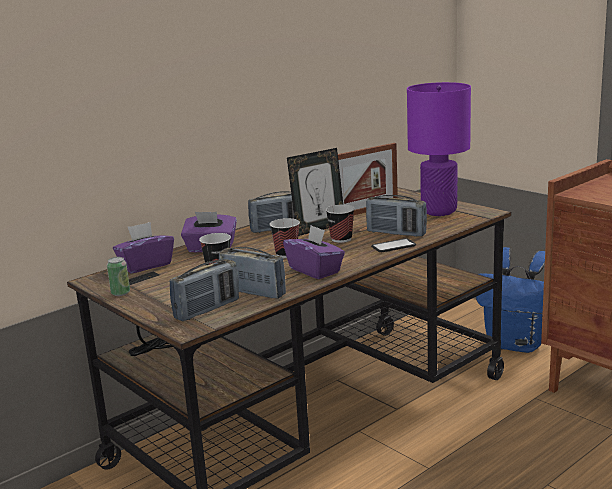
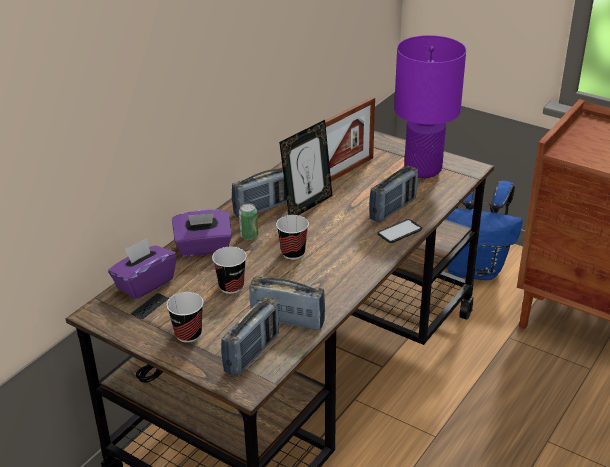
camera: 15 degrees left, 15 degrees up
(120, 293) = (141, 334): can -> can (249, 236)
(315, 270) = (336, 278): purple tissue box -> none
(341, 239) = (339, 223): cup -> cup (188, 334)
(396, 233) = (393, 209): radio -> radio turned 60 degrees counterclockwise

